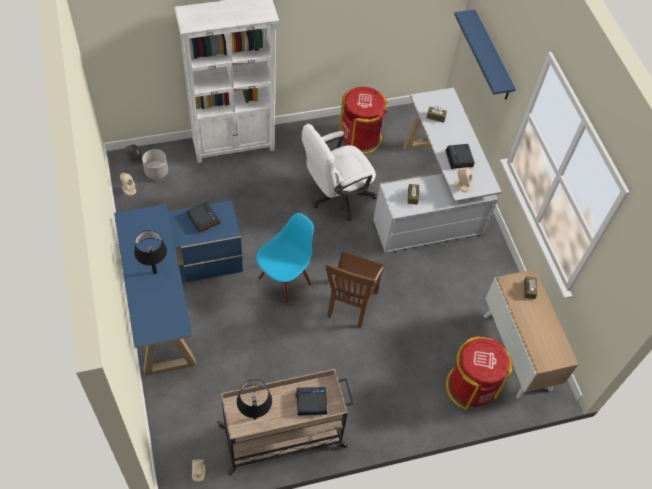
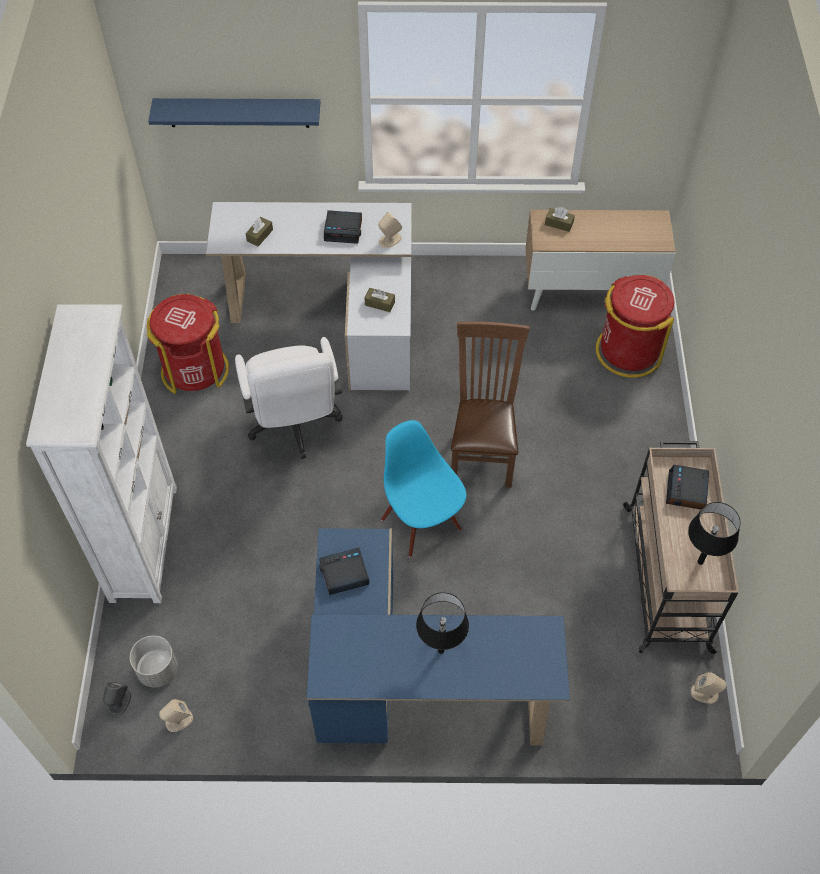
camera: 70 degrees left, 0 degrees up
(350, 305) = (482, 452): brown chair -> brown chair turned 120 degrees counterclockwise

